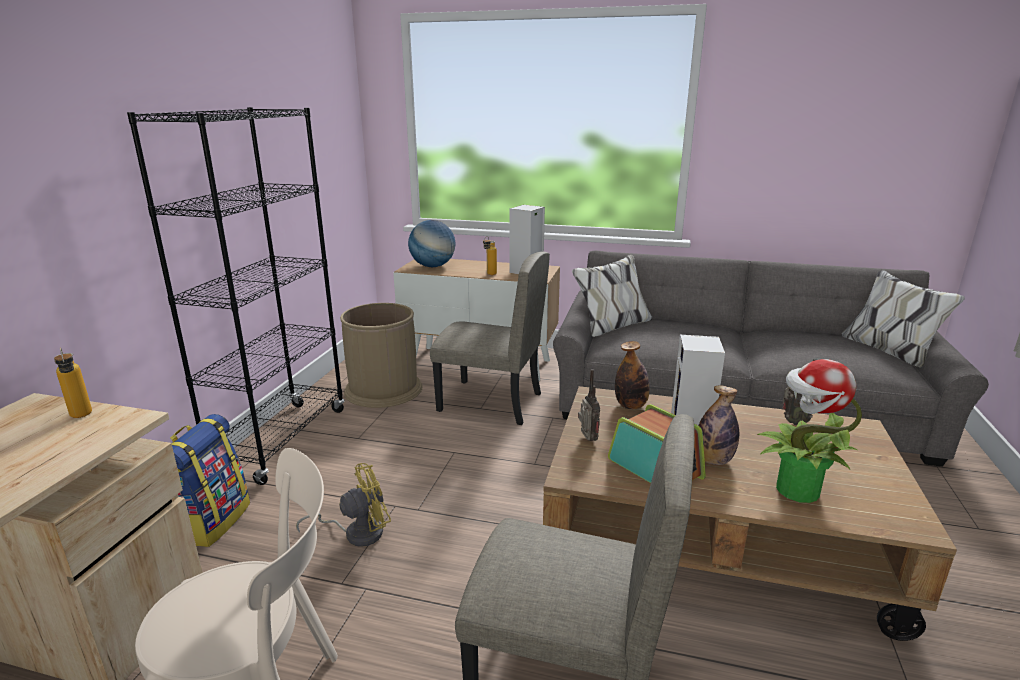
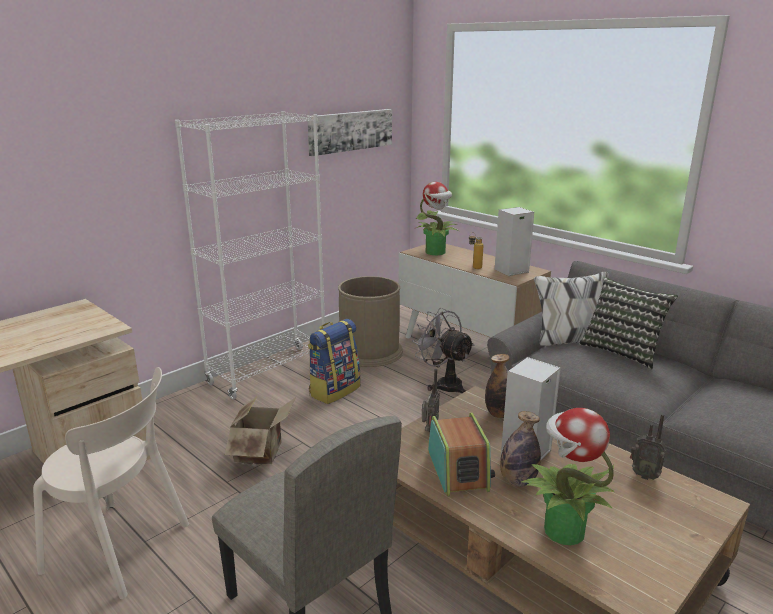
camera: 30 degrees right, 0 degrees up
(81, 417) = (90, 319): bottle -> none
(212, 521) = (187, 414): backpack -> backpack (334, 390)
(281, 441) = (268, 372): black bookcase -> white bookcase
(312, 136) = (350, 131): none -> picture
(357, 533) = (263, 452): yellow fan -> cardboard box
(433, 266) = (436, 252): globe -> potted plant
(490, 402) = (444, 384): beige chair -> grey fan
(668, 325) = (622, 350): none -> pillow

